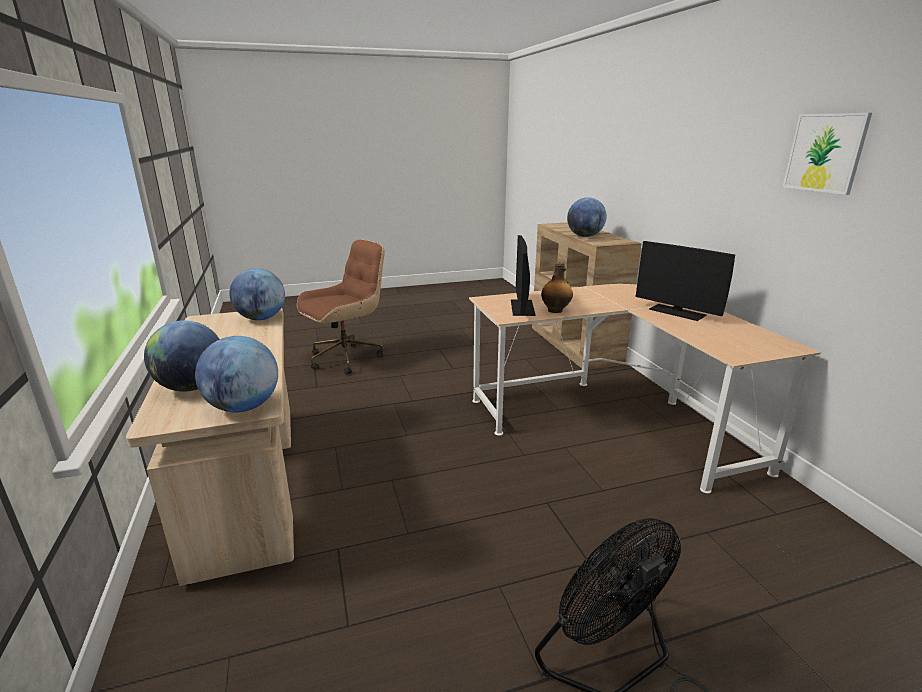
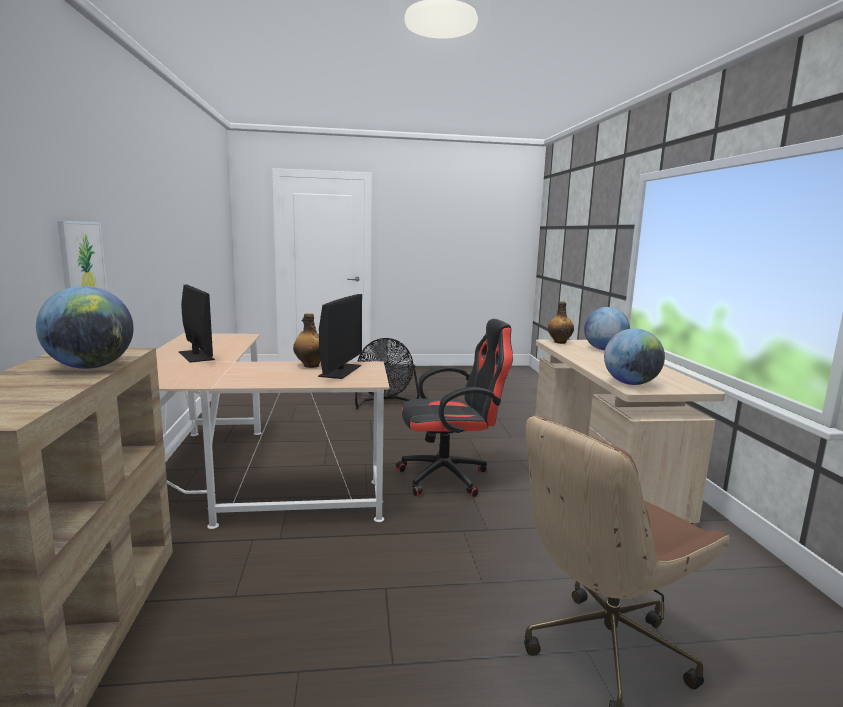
camera: 170 degrees left, 10 degrees down
(243, 407) = (559, 342): globe -> bottle
(426, 448) = (451, 477): none -> black office chair
(825, 153) = (152, 197): picture -> picture (81, 259)

